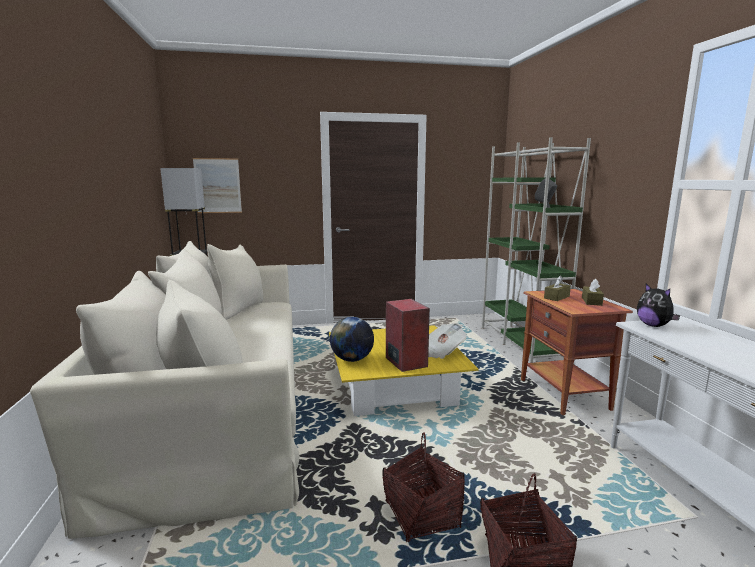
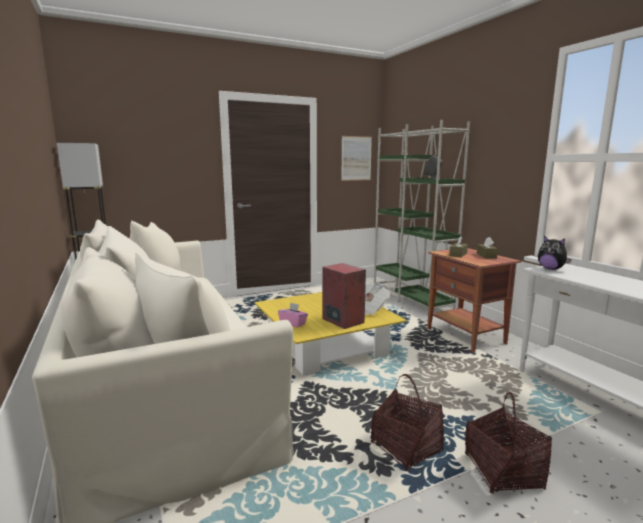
camera: 15 degrees left, 0 degrees up
(218, 185) = (115, 162): picture -> picture (356, 158)
(352, 359) = (293, 323): globe -> pink tissue box

